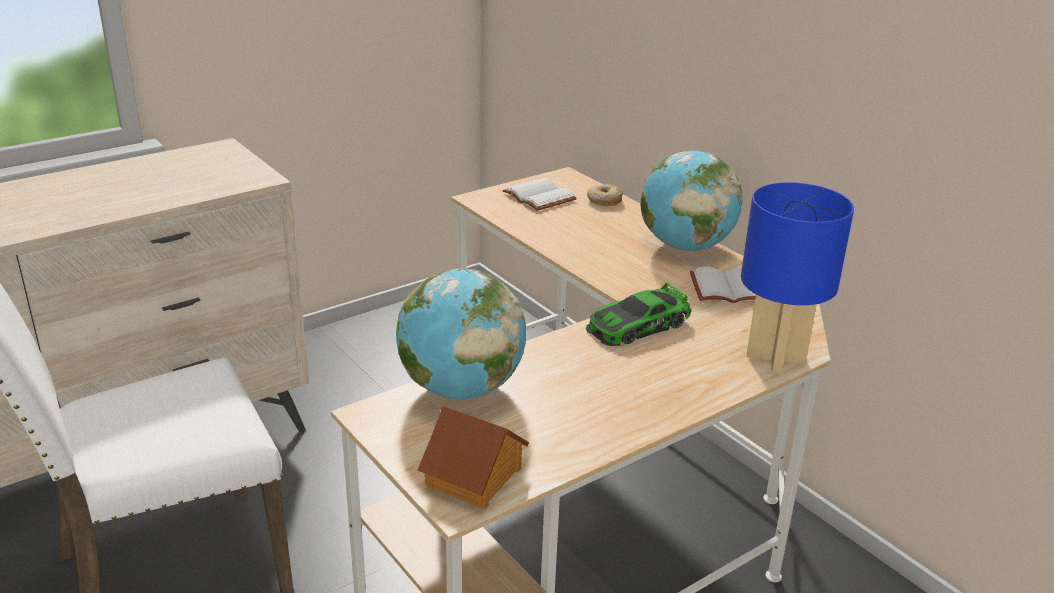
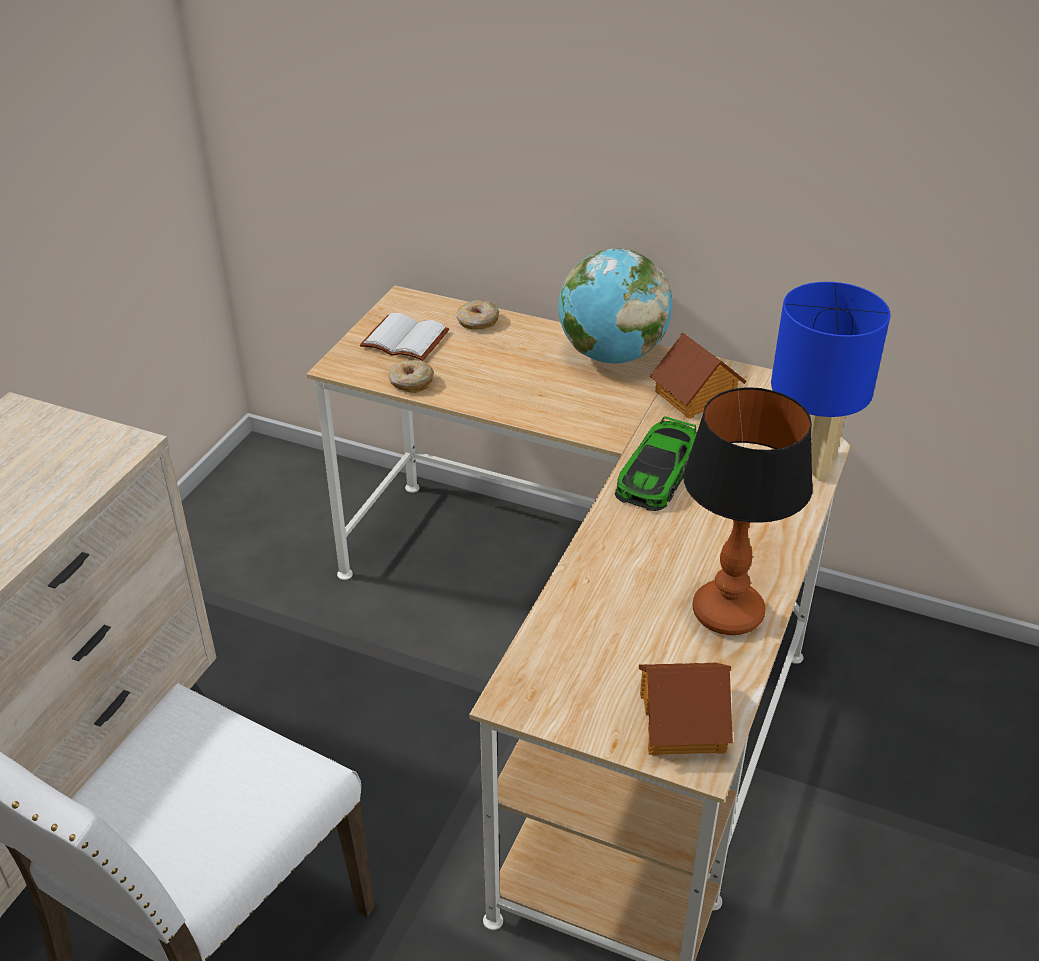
camera: 30 degrees left, 10 degrees up
(461, 389) = (570, 625): globe -> none
(514, 220) = (410, 382): none -> donut
(590, 425) = (726, 612): none -> table lamp
(726, 289) = (696, 396): white book -> toy house

